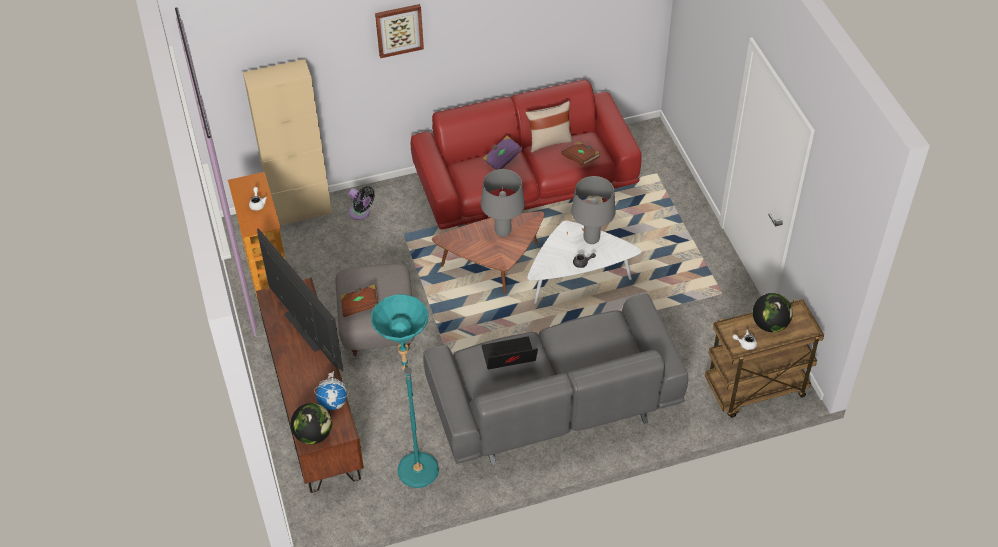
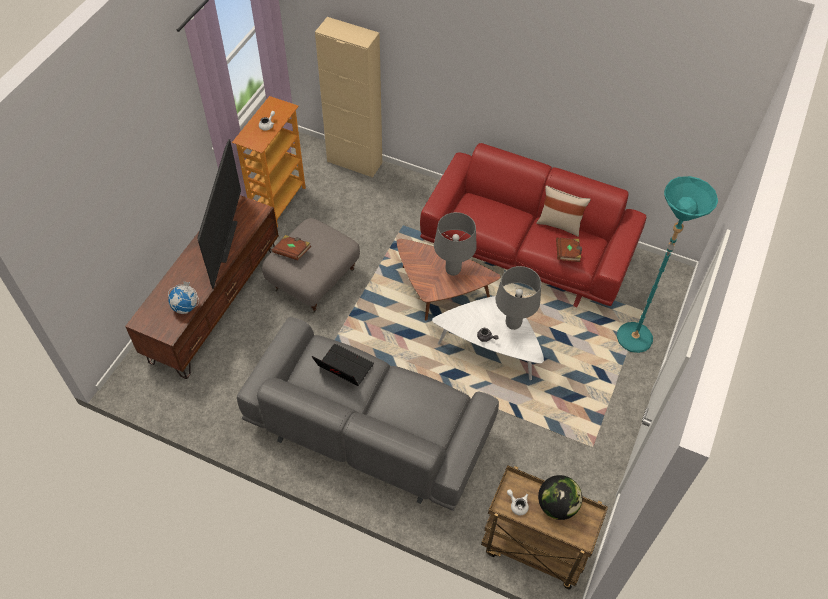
camera: 40 degrees right, 5 degrees up
(313, 435) = (149, 320): globe -> none
(361, 213) = (391, 190): black fan -> none
(399, 30) = (466, 50): picture -> none
(415, 463) = (231, 397): turquoise floor lamp -> turquoise floor lamp (636, 332)
(502, 159) = (507, 213): purple book -> none

